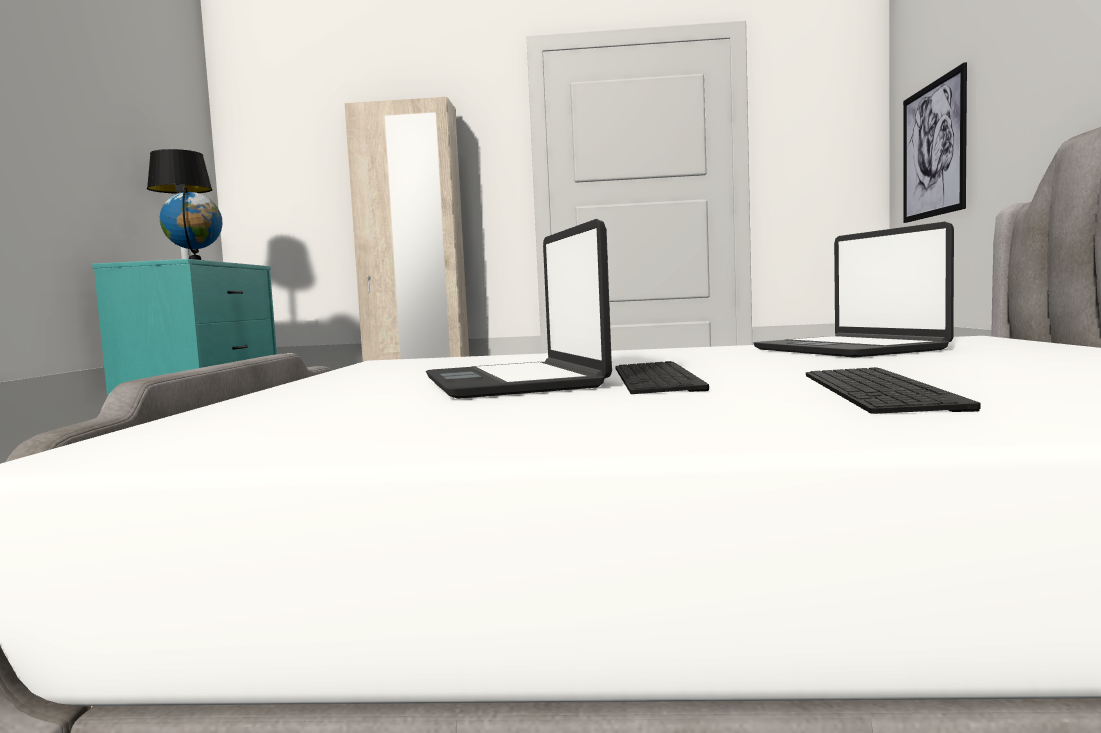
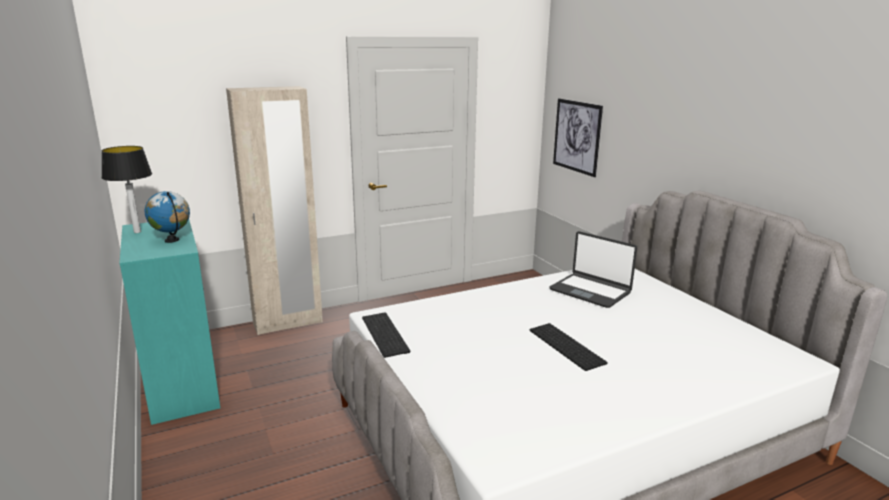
camera: 30 degrees left, 15 degrees up
(514, 382) = (516, 358): laptop -> none
(882, 390) = (659, 358): keyboard -> keyboard (386, 334)

